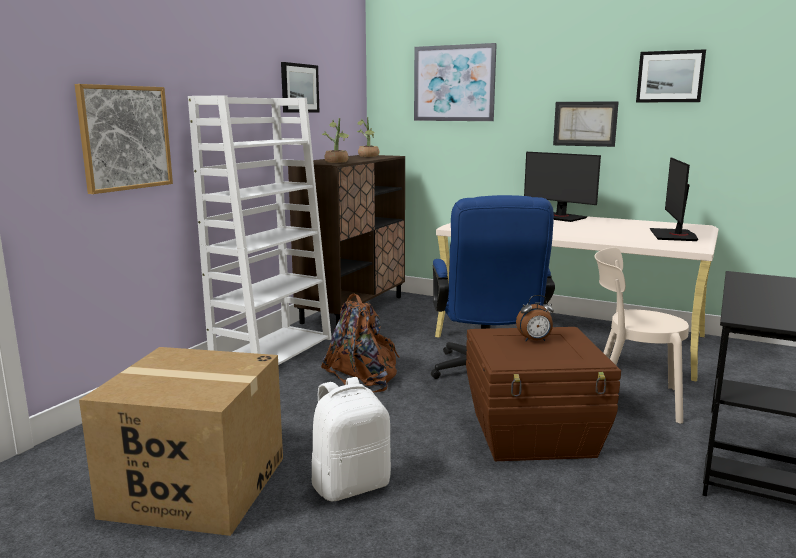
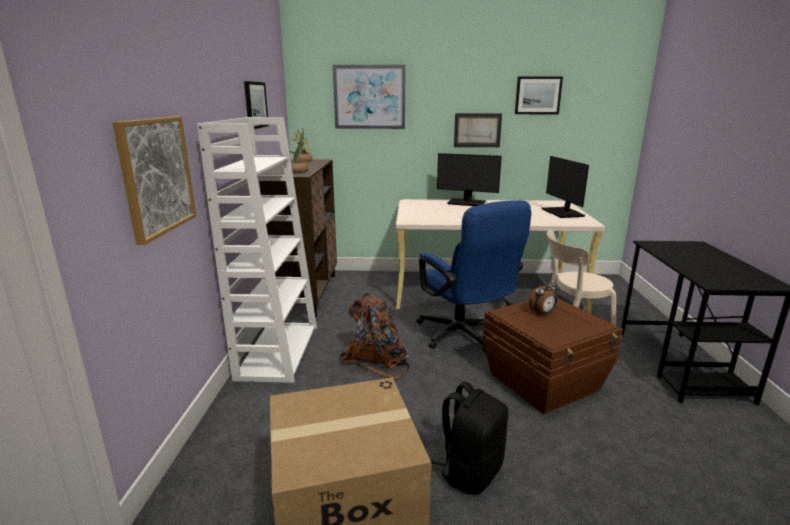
camera: 25 degrees left, 5 degrees up
(351, 485) = (470, 471): white backpack -> black backpack

